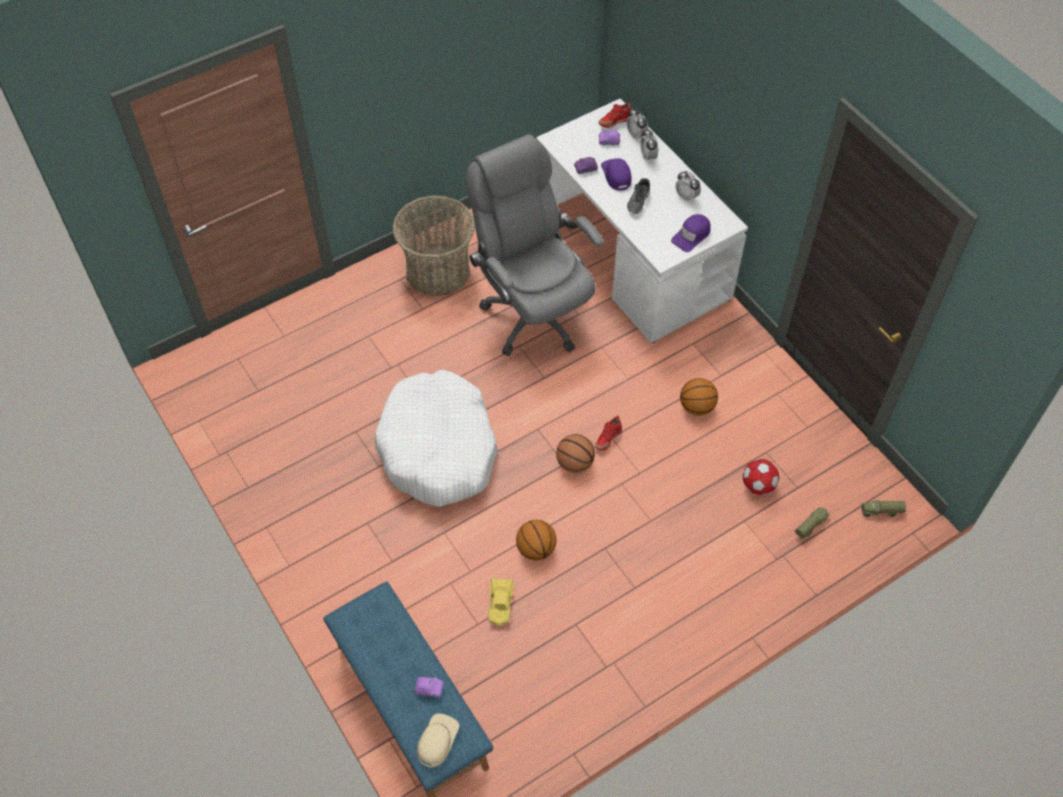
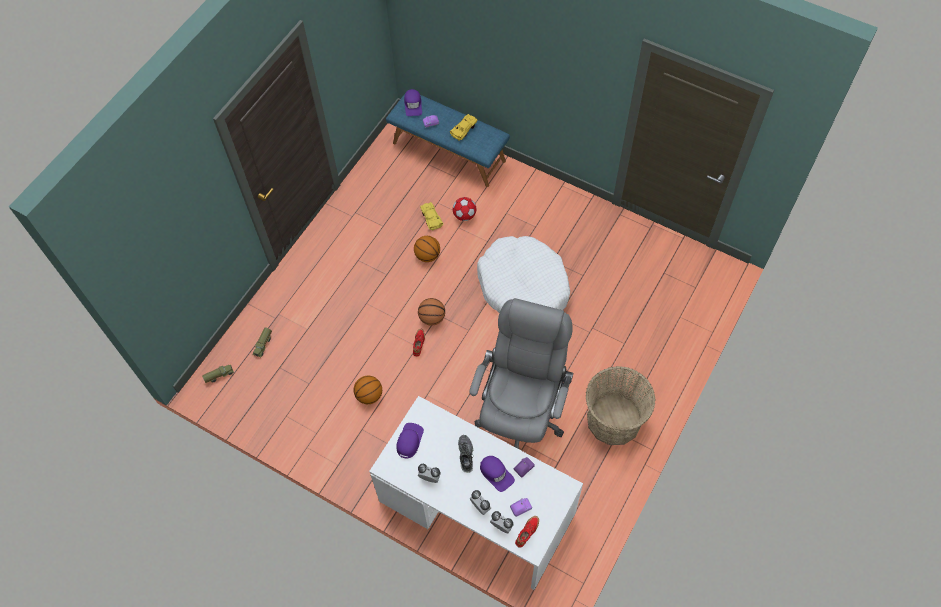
camera: 155 degrees right, 5 degrees up
(385, 651) = (464, 129): none -> yellow toy car
(437, 741) = (413, 105): beige cap -> purple cap
(533, 315) = (521, 415): grey office chair -> grey office chair turned 105 degrees counterclockwise
(758, 485) = (306, 357): football -> football (464, 215)

